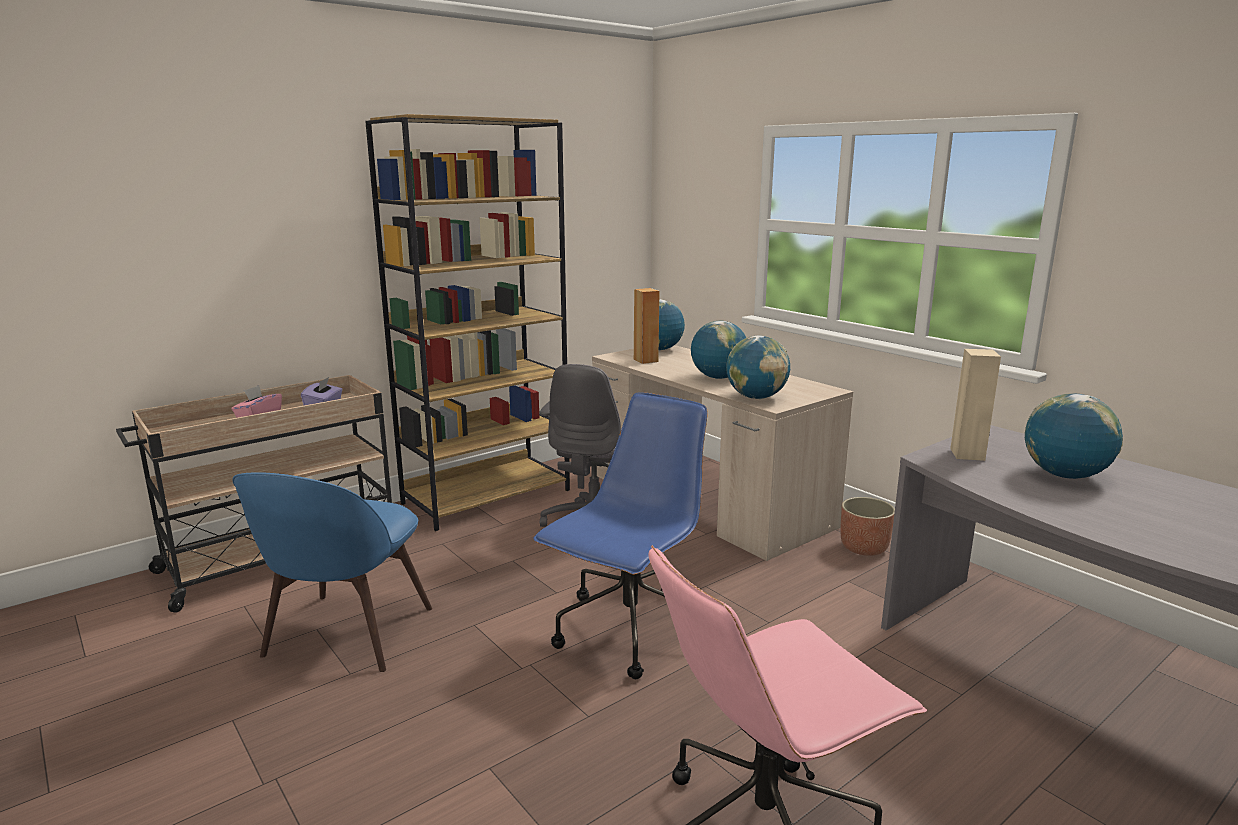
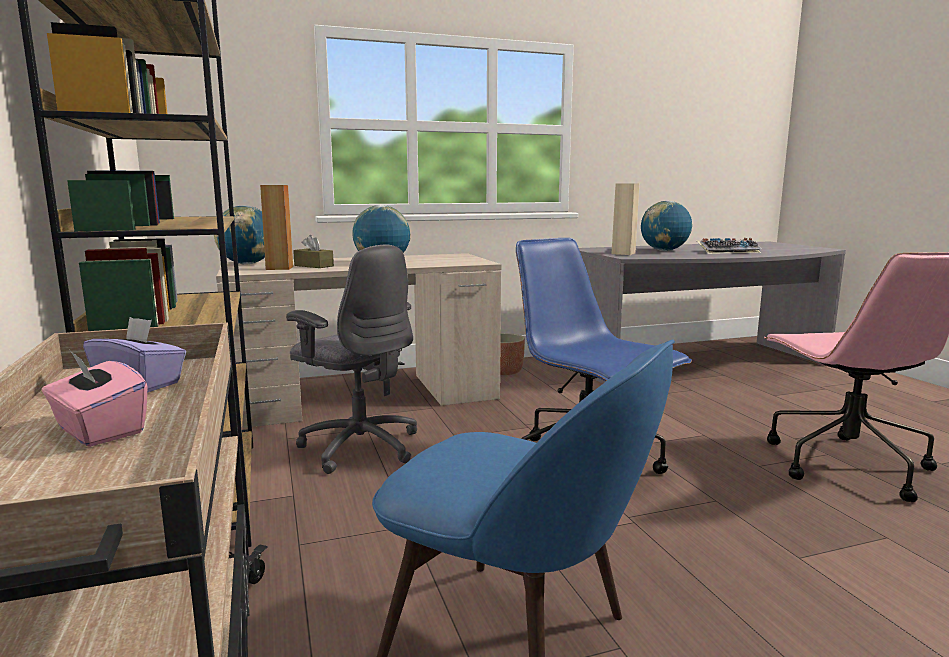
camera: 70 degrees left, 5 degrees down
(671, 365) = (313, 266): none -> brown tissue box
(756, 397) = (455, 263): globe -> none
(1147, 520) = (728, 252): none -> keyboard

